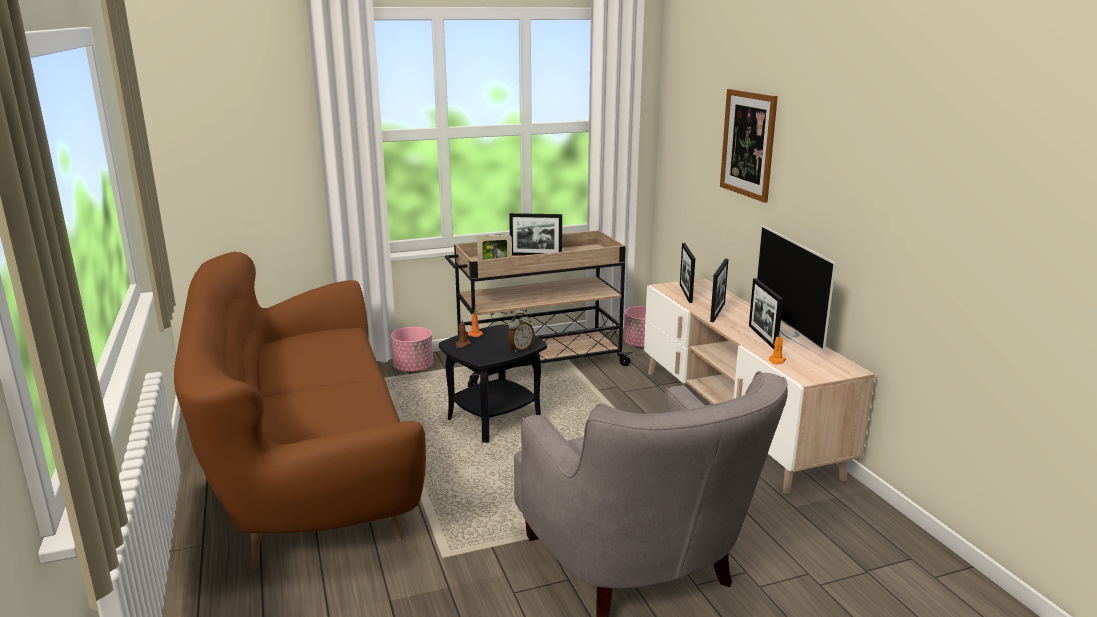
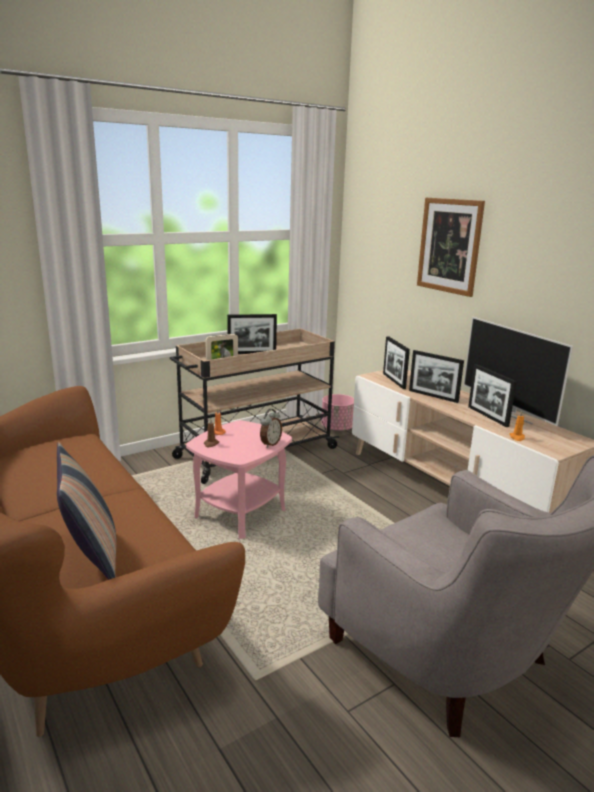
camera: 15 degrees left, 0 degrees up
(312, 429) = (92, 558): none -> pillow
(413, 369) = (138, 468): pink planter -> none
(494, 420) = (240, 513): black side table -> pink side table
(717, 312) = (433, 396): picture frame -> picture frame turned 120 degrees clockwise

